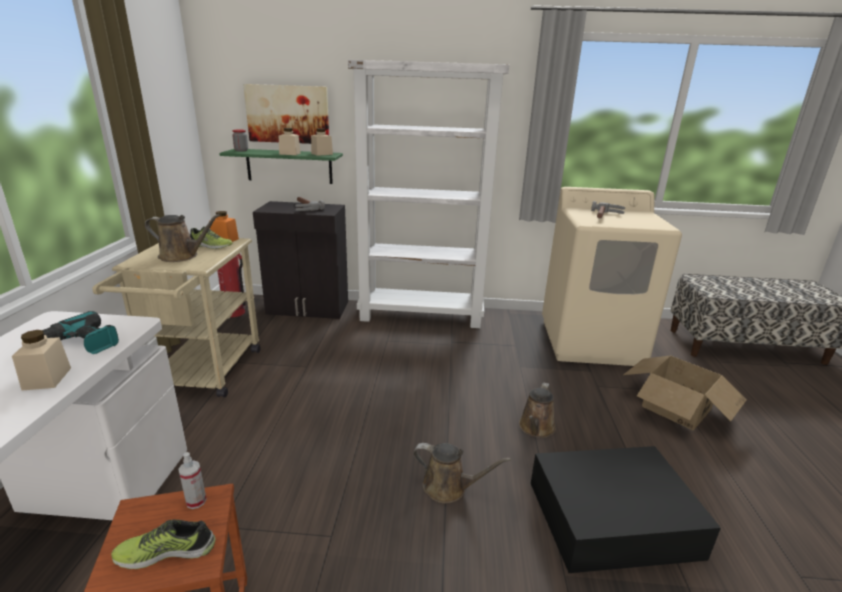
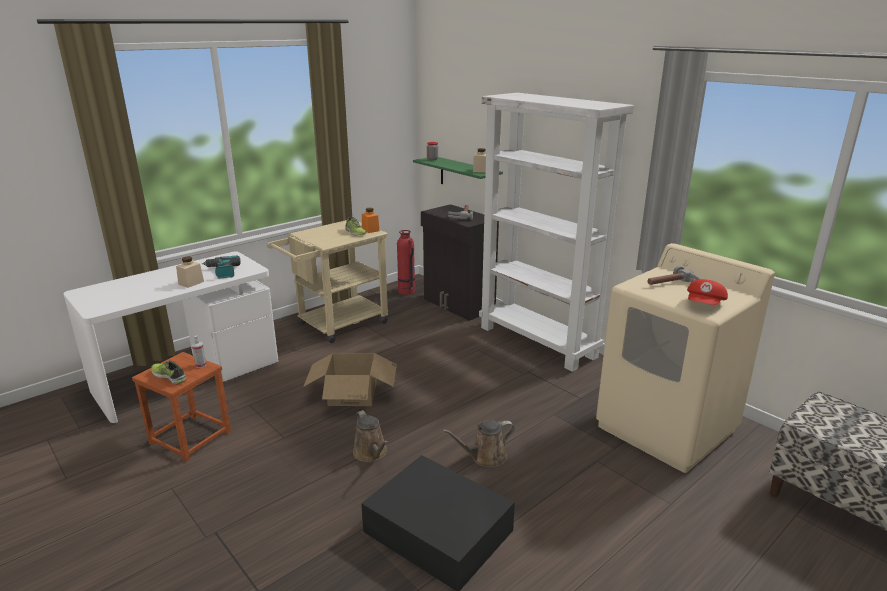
camera: 45 degrees right, 0 degrees up
(182, 256) = (329, 235): brown watering can -> none
(288, 114) = (469, 132): picture -> none
(290, 153) = (457, 167): beige jar -> none
(651, 223) = (705, 305): none -> red cap
(676, 407) = (644, 514): cardboard box -> cardboard box (353, 393)

